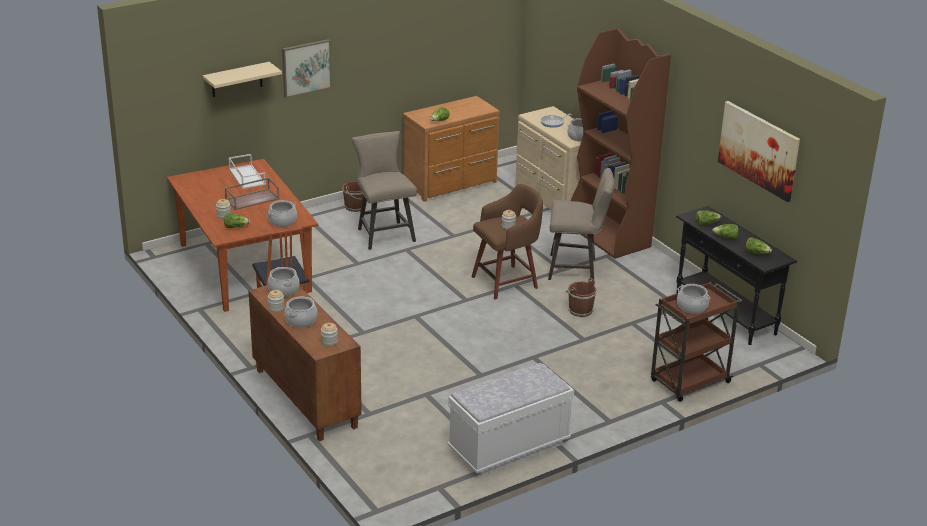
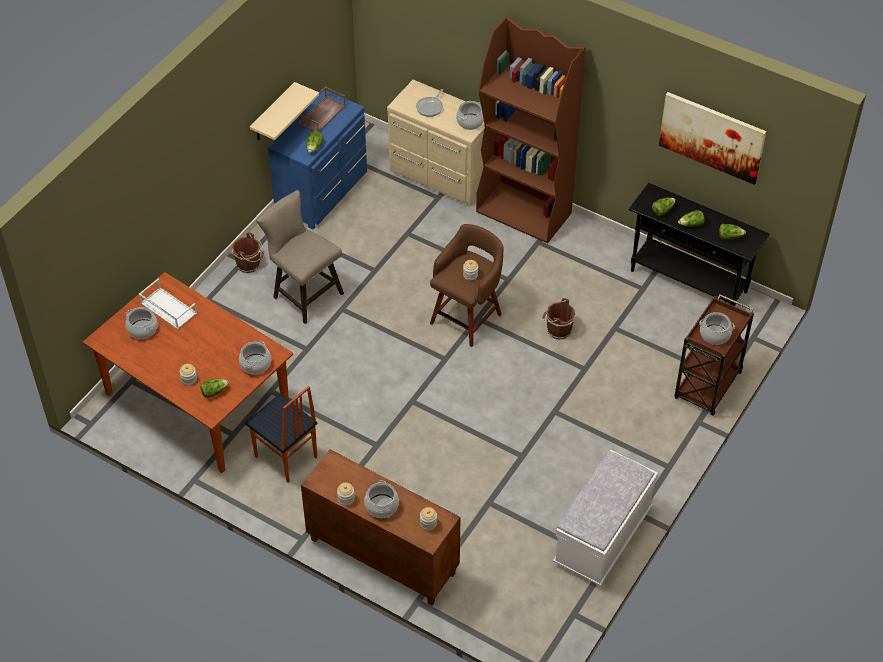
camera: 25 degrees left, 20 degrees up
(237, 79) = (126, 212): beige shelf -> beige shelf (273, 113)
(252, 199) = (200, 341): brown tray -> brown tray (321, 114)
(283, 290) = (334, 470): cooking pot -> cooking pot (142, 329)
(306, 67) = (182, 160): picture -> none
(451, 184) = (324, 191): brown dresser -> blue dresser
(576, 269) = (521, 272): beige stool -> none

